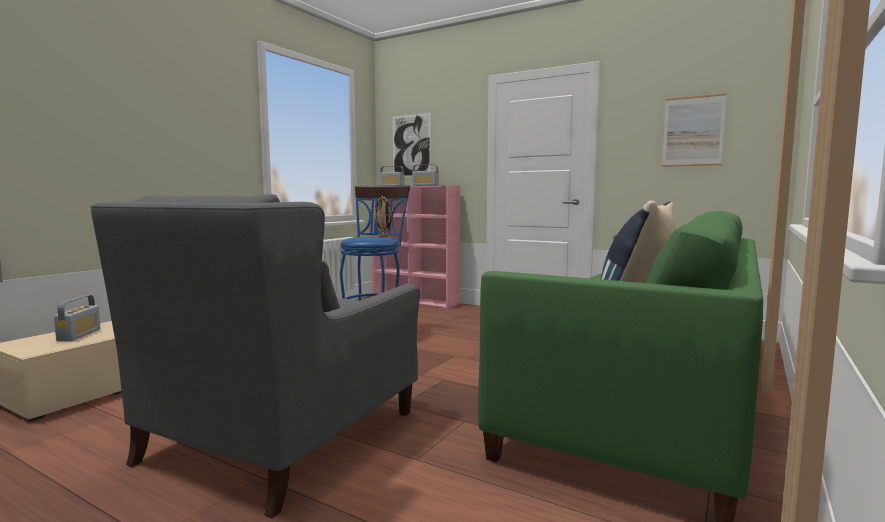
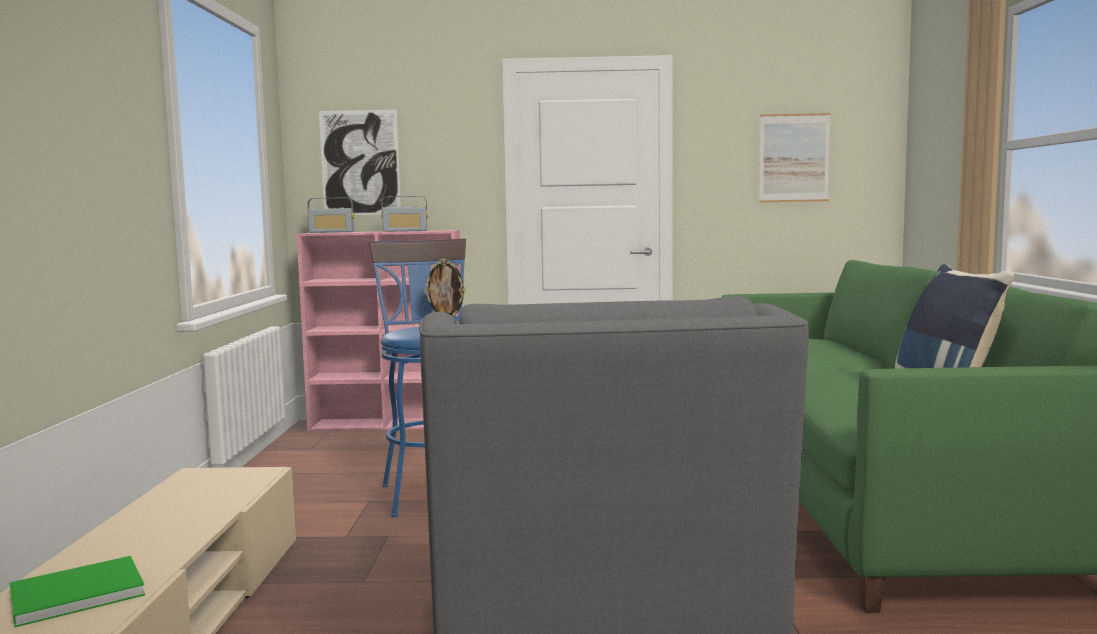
camera: 30 degrees left, 0 degrees up
(79, 335) = (72, 593): radio -> green book

